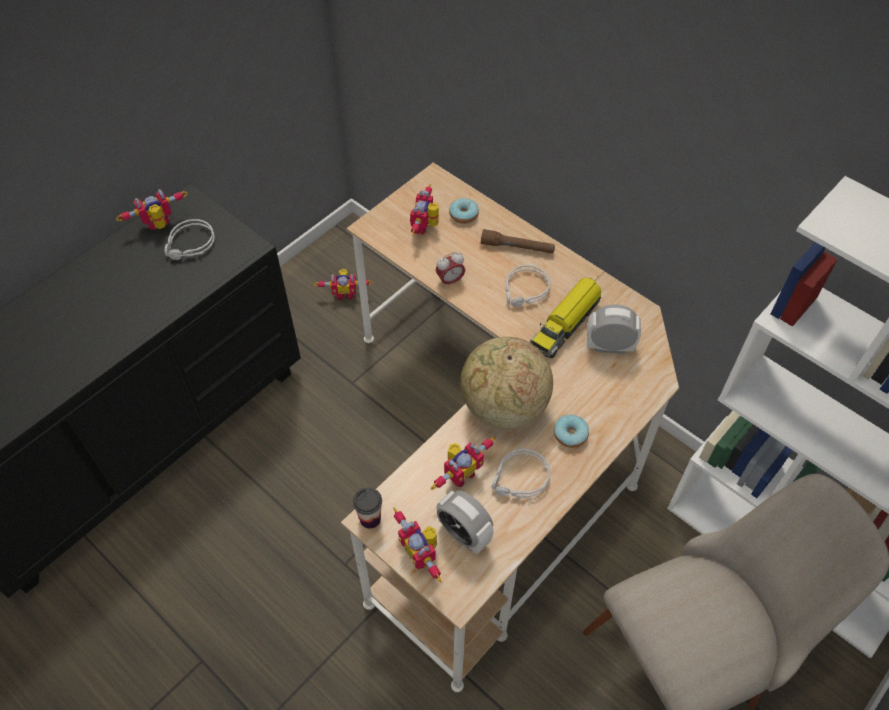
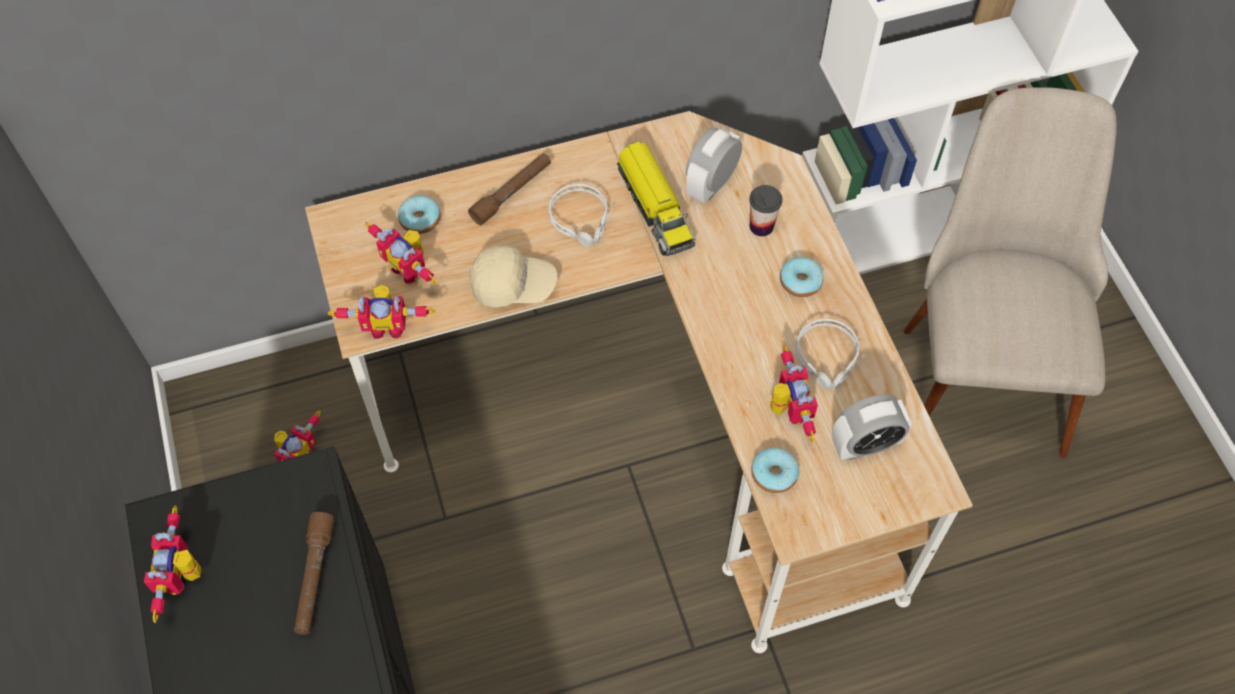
camera: 60 degrees left, 5 degrees up
(188, 279) = (314, 577): none -> brown flashlight
(190, 245) = (252, 550): grey headphones -> none
(370, 518) = (794, 530): cup -> cup (761, 226)
(405, 487) = (774, 474): none -> donut
(422, 554) = (867, 498): toy robot -> toy robot (387, 326)
(450, 281) = (513, 285): alarm clock -> beige cap
(503, 406) = (727, 325): globe -> none

